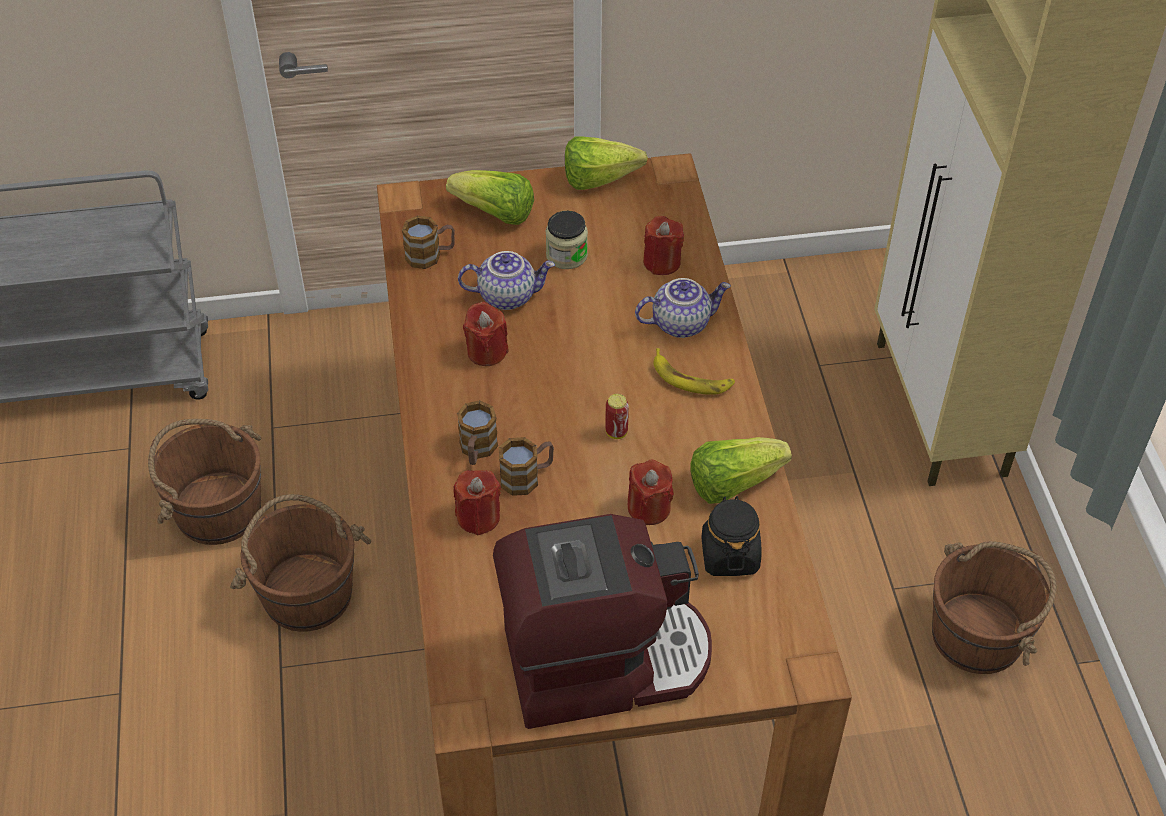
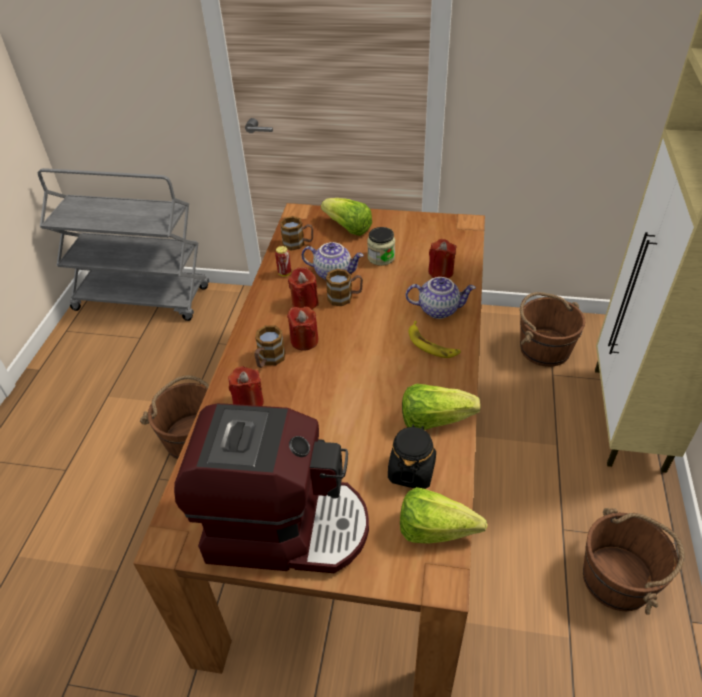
camera: 20 degrees right, 5 degrees down
(217, 509) = (168, 380): brown bucket -> brown bucket (544, 348)
(527, 477) = (293, 384): mug -> mug (345, 297)
(606, 180) = (424, 221): lettuce -> lettuce (442, 533)
(616, 432) = (366, 368): can -> can (284, 273)
(649, 508) = (366, 423): red candle -> red candle (304, 341)

